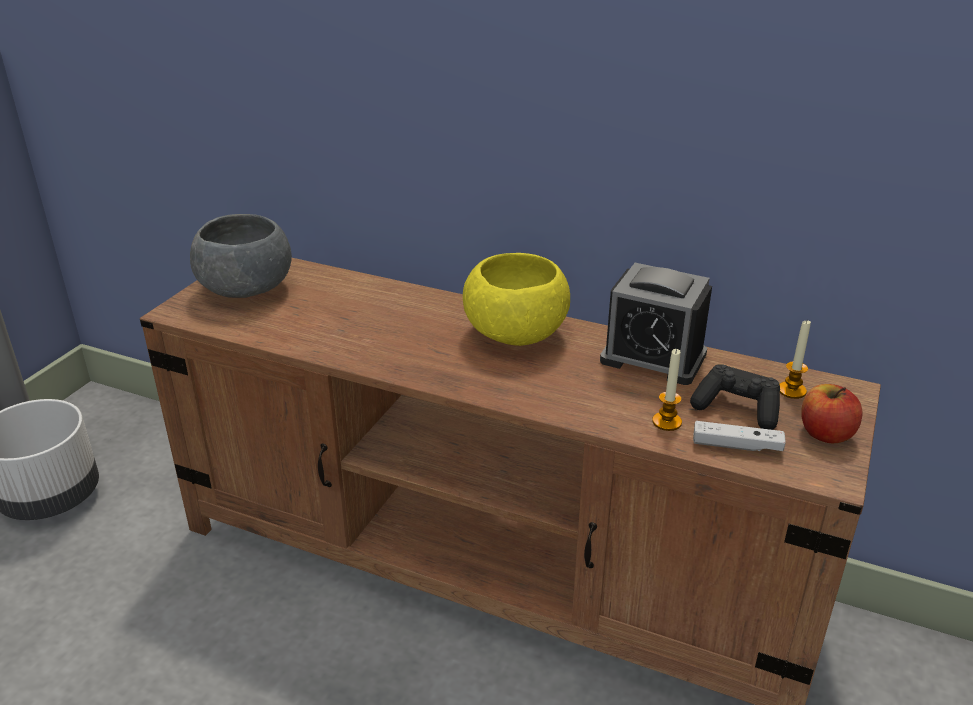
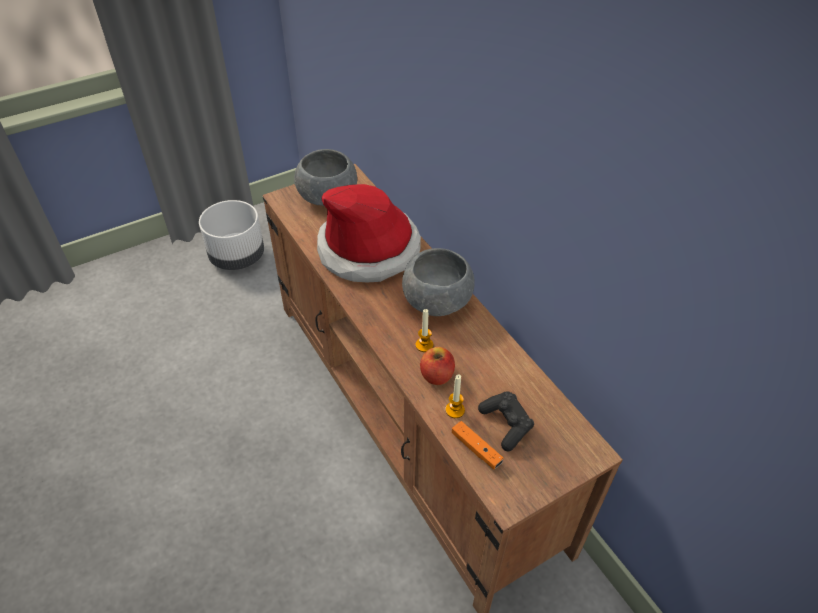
camera: 35 degrees right, 15 degrees up
(367, 318) = (369, 249): none -> hat
(516, 334) = (437, 301): yellow bowl -> grey bowl
(653, 358) = (498, 361): alarm clock -> none
(737, 446) = (476, 449): white game controller -> orange game controller
(791, 391) = (555, 431): candle -> candle (424, 345)
(825, 434) = (539, 472): apple -> apple (436, 375)

